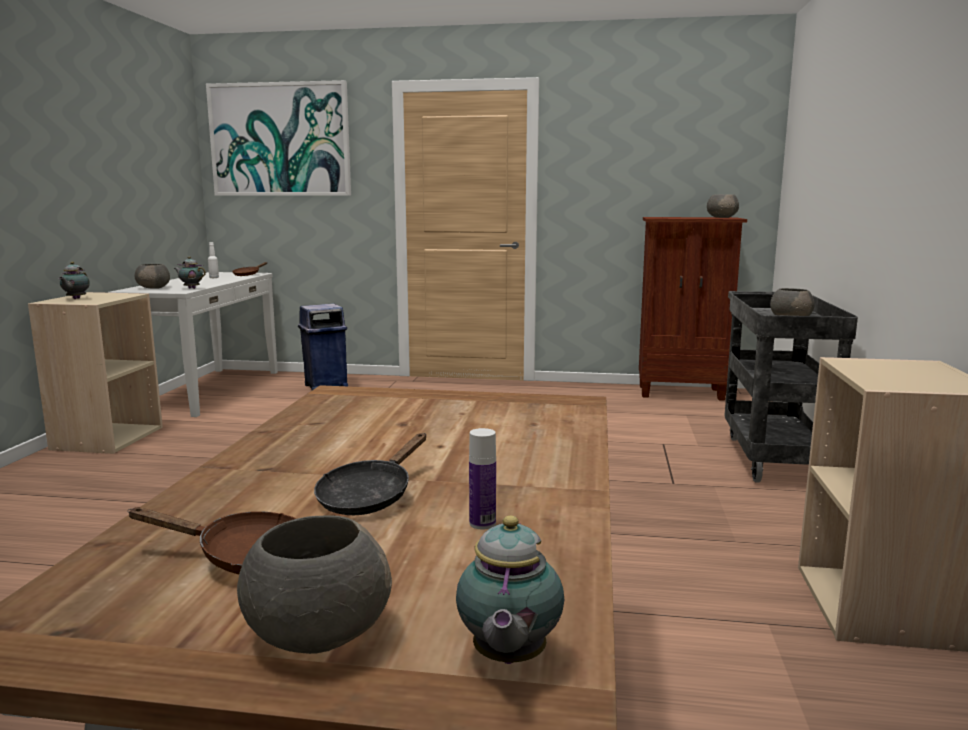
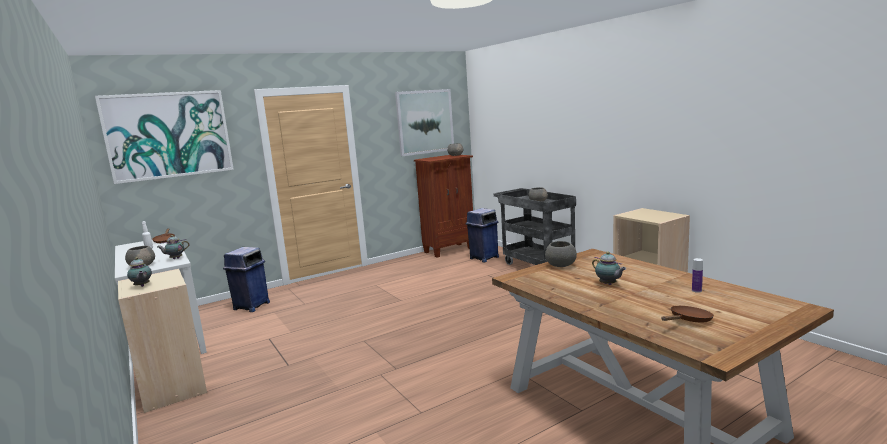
camera: 40 degrees left, 0 degrees up
(316, 633) = (752, 322): grey bowl -> grey bowl (560, 265)
(369, 496) = (653, 297): black frying pan -> none
(507, 659) = (786, 307): teapot -> teapot (608, 284)
(679, 150) = (425, 122): none -> picture
(712, 418) = (483, 258): none -> blue trash can

